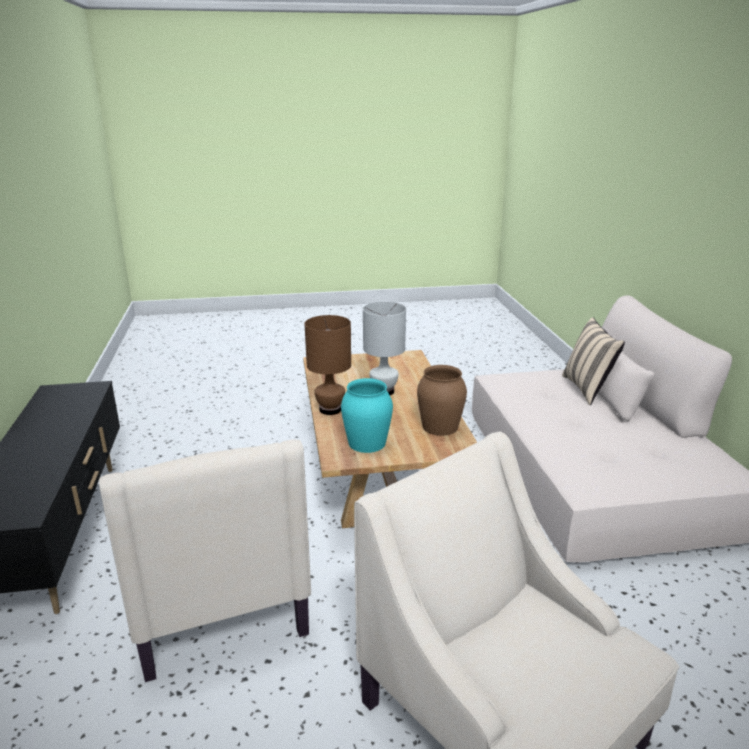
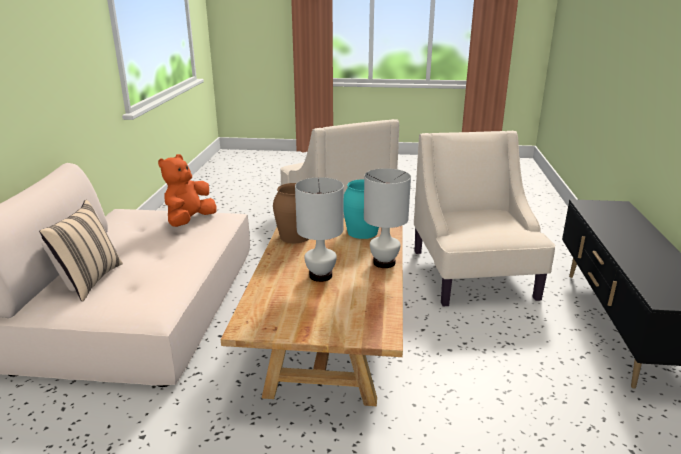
camera: 165 degrees left, 0 degrees up
(329, 409) = (384, 263): brown table lamp -> white table lamp
(615, 466) = (189, 221): none -> orange plush toy

